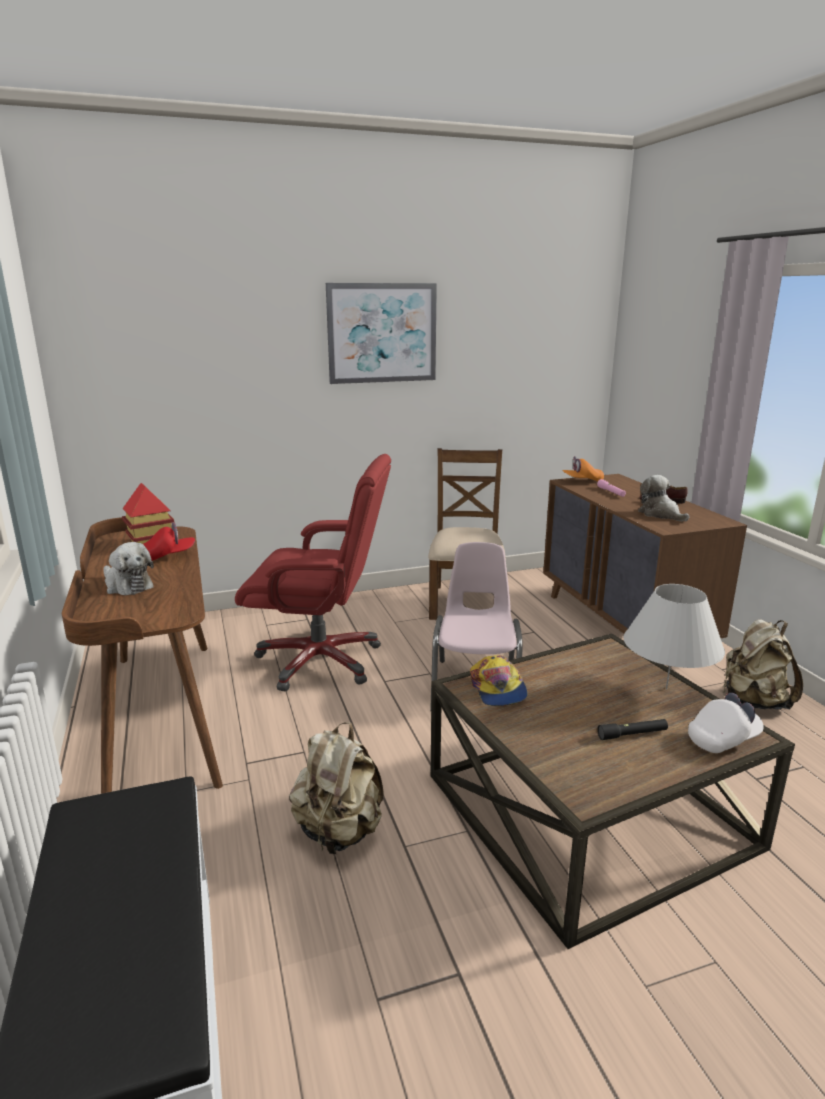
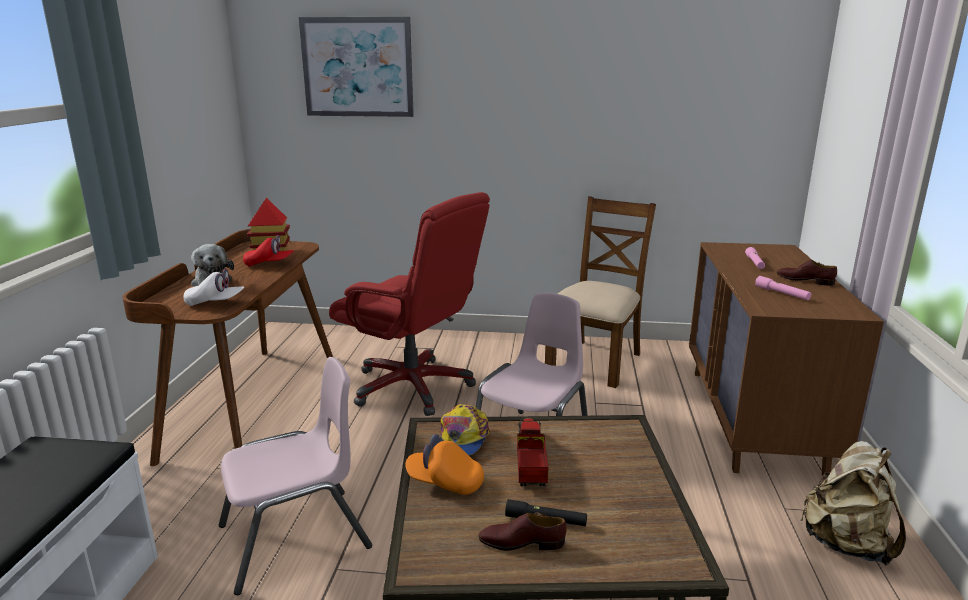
camera: 25 degrees right, 0 degrees up
(339, 832) = (295, 538): beige backpack -> pink chair
(382, 333) = (536, 73): picture -> picture (357, 67)
(570, 692) = (530, 461): none -> toy truck
(582, 481) = (737, 247): orange cap -> orange cap (445, 482)
(634, 756) = (521, 542): none -> brown shoe
(660, 514) = (782, 293): plush toy -> pink flashlight
(666, 688) = (639, 485): white table lamp -> none
(723, 739) = (642, 556): white cap -> white cap (215, 303)

